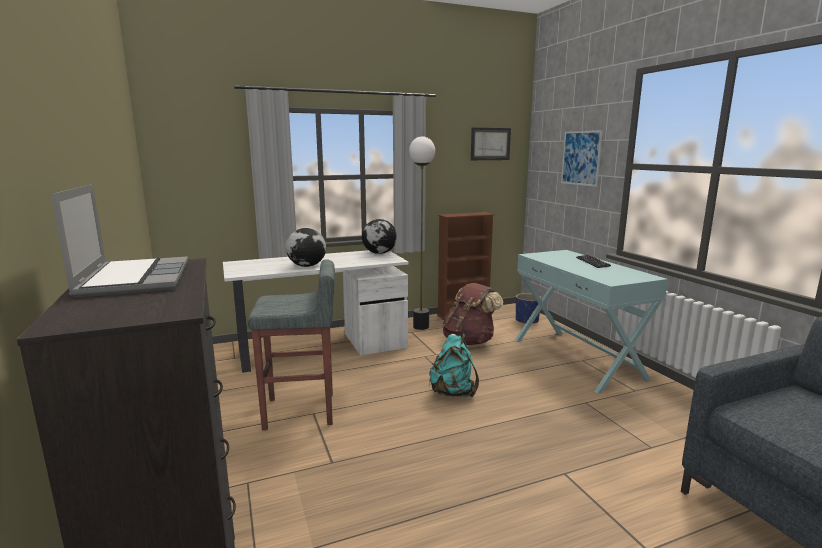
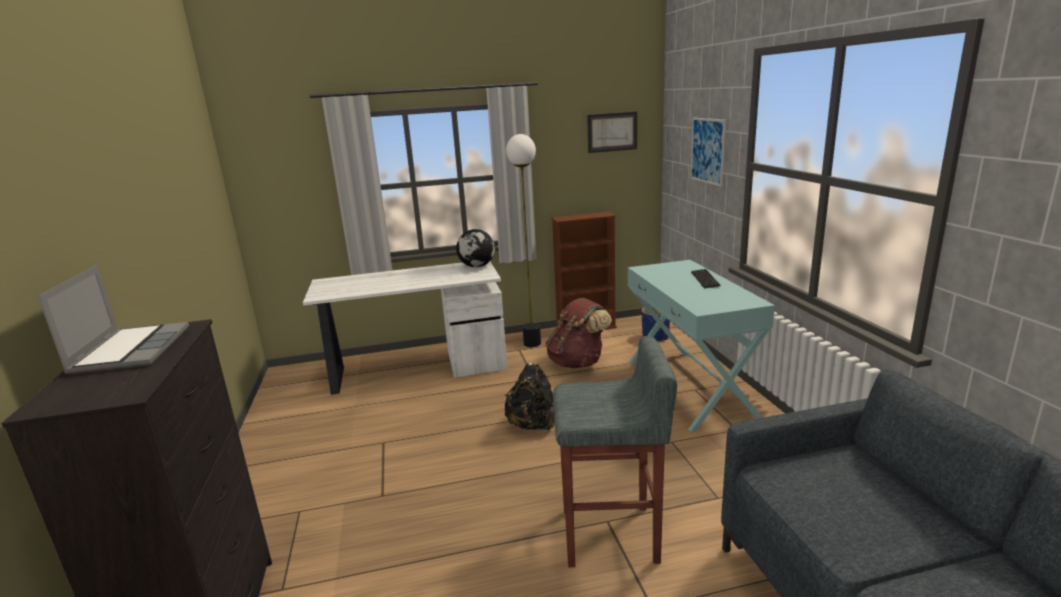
camera: 10 degrees right, 5 degrees up
(301, 412) = (372, 440): grey stool -> grey stool (611, 536)
(307, 266) = (391, 285): globe -> none
(453, 392) = (532, 424): turquoise backpack -> black backpack

